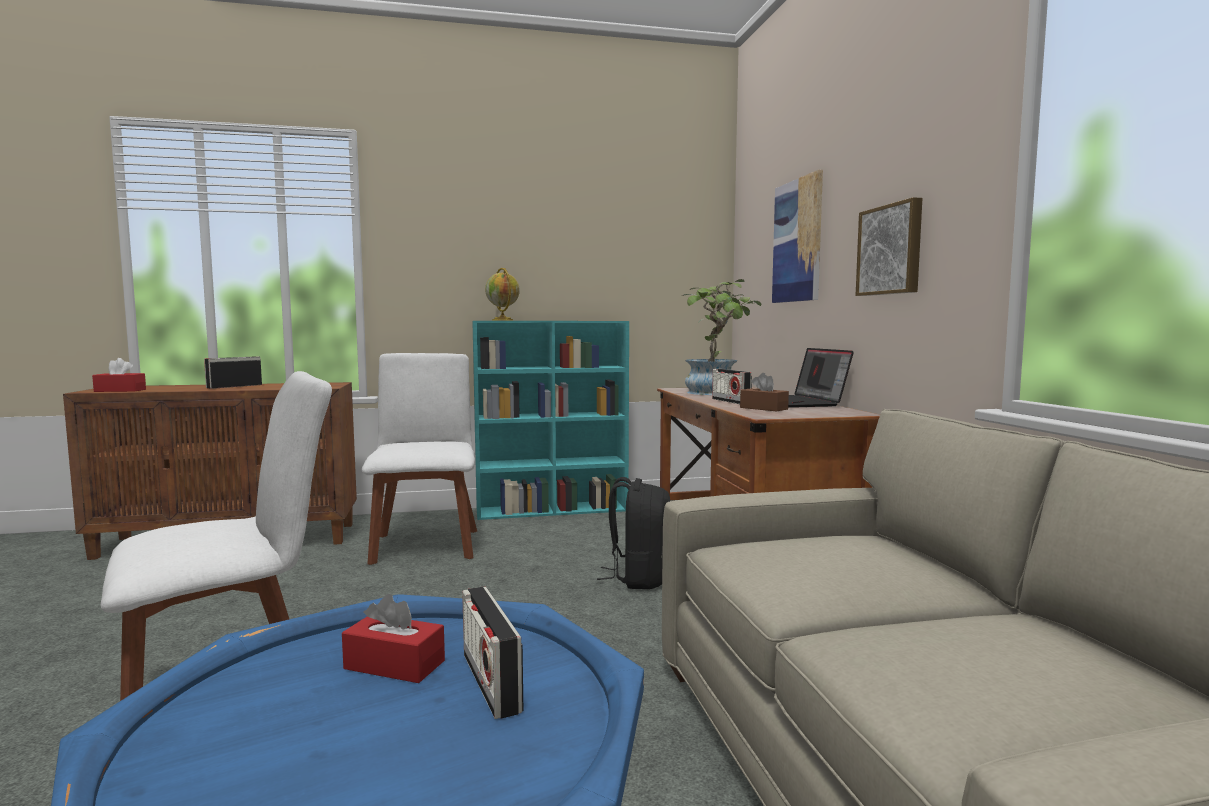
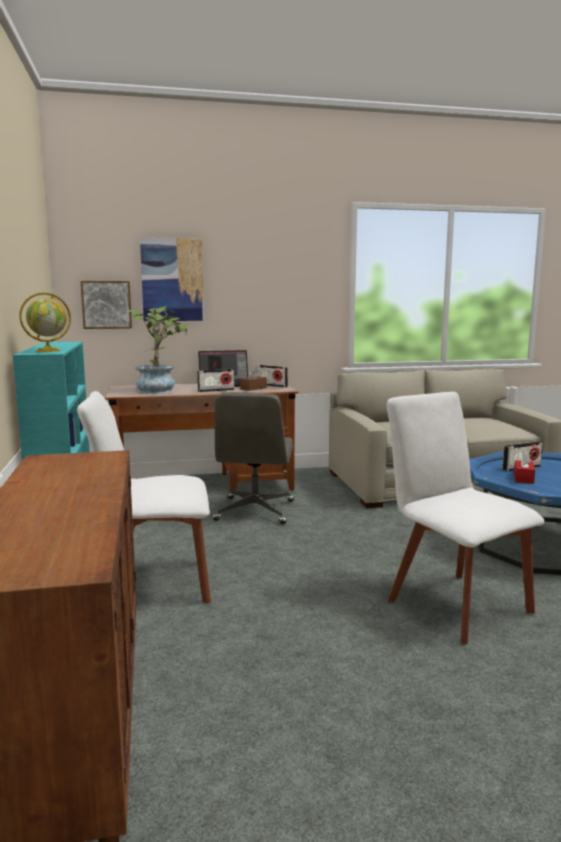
camera: 90 degrees left, 5 degrees up
(120, 390) = (81, 548): red tissue box -> none
(234, 386) = (57, 493): radio -> radio (272, 385)
(639, 578) = (255, 511): black backpack -> grey office chair
(891, 250) = (273, 297): picture -> picture (106, 304)

